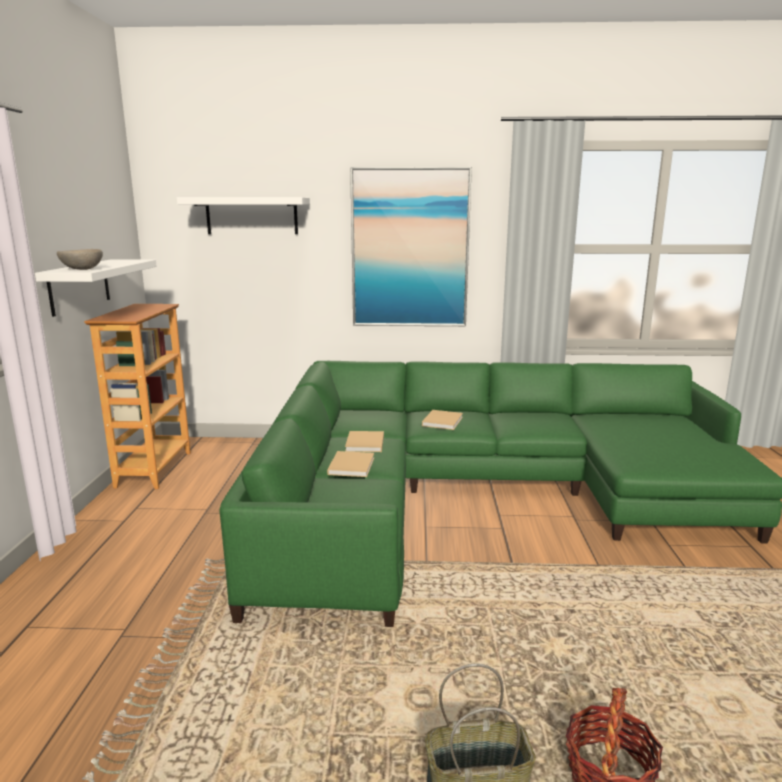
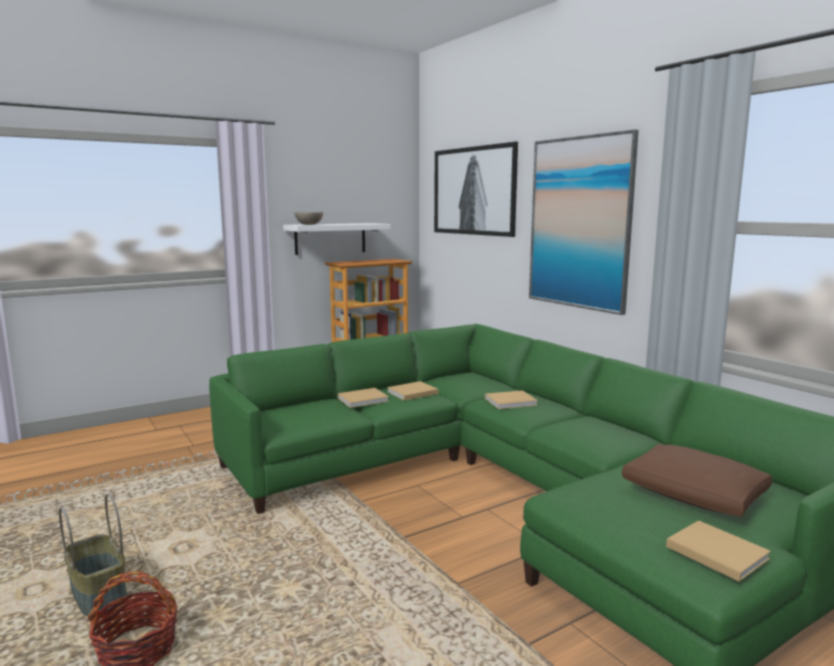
camera: 55 degrees right, 5 degrees down
(252, 216) = (474, 191): white shelf -> picture
(660, 433) = (695, 495): none -> brown pillow
(731, 455) = (714, 551): none -> beige book

